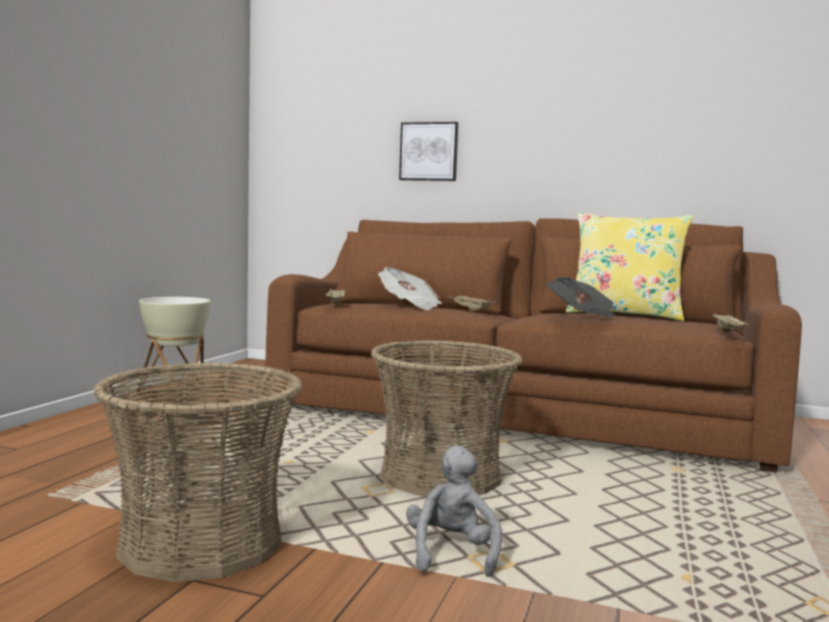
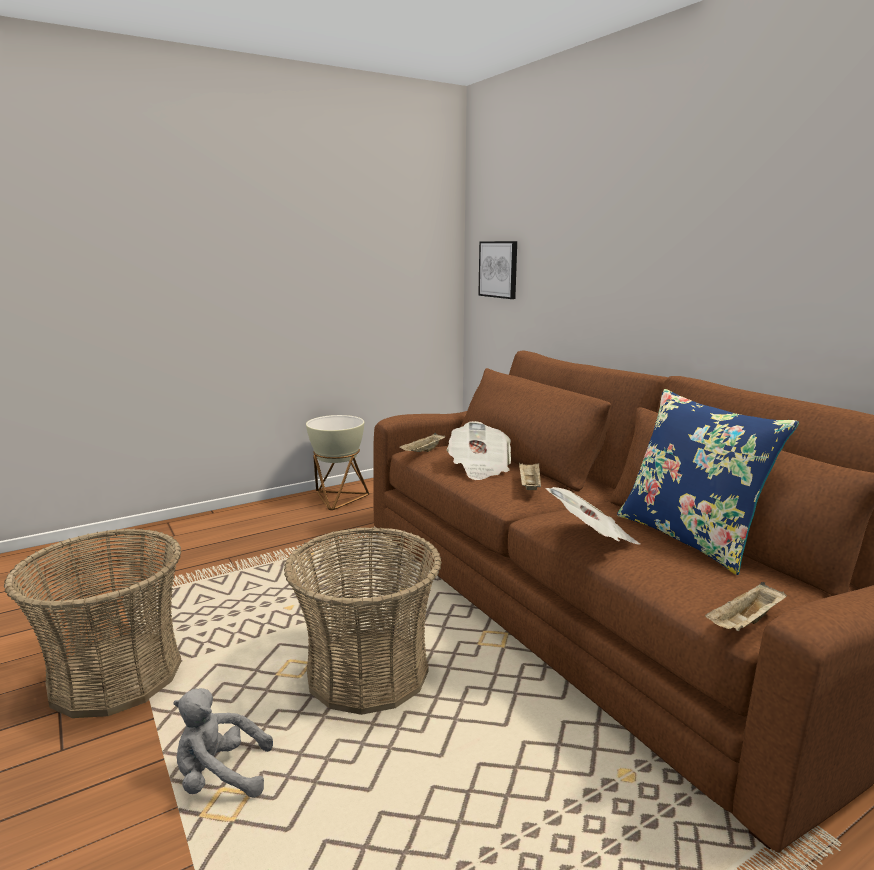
camera: 40 degrees right, 10 degrees up
(429, 151) = (595, 275): picture -> picture (499, 269)
(451, 553) = (220, 776): grey plush toy -> grey plush toy turned 135 degrees counterclockwise
(625, 315) = (689, 537): yellow pillow -> blue pillow

